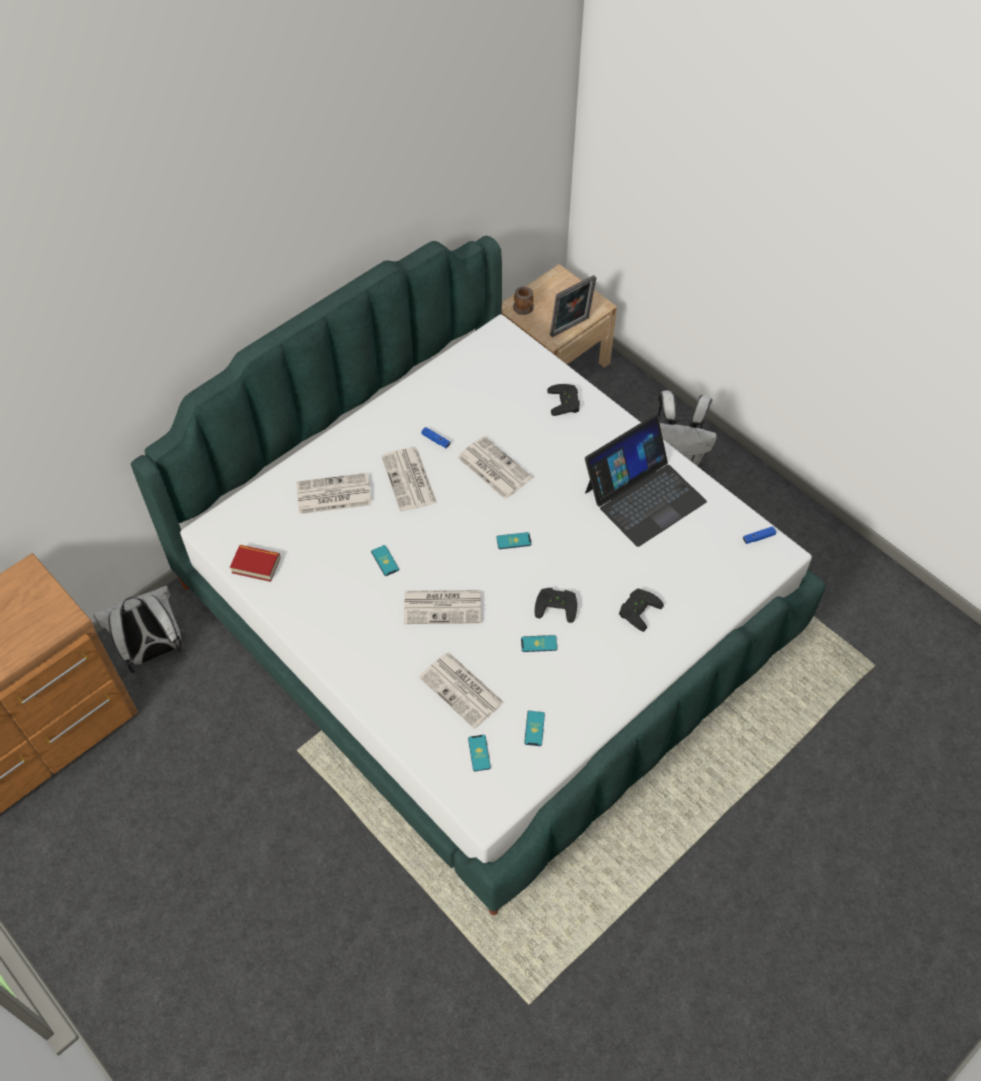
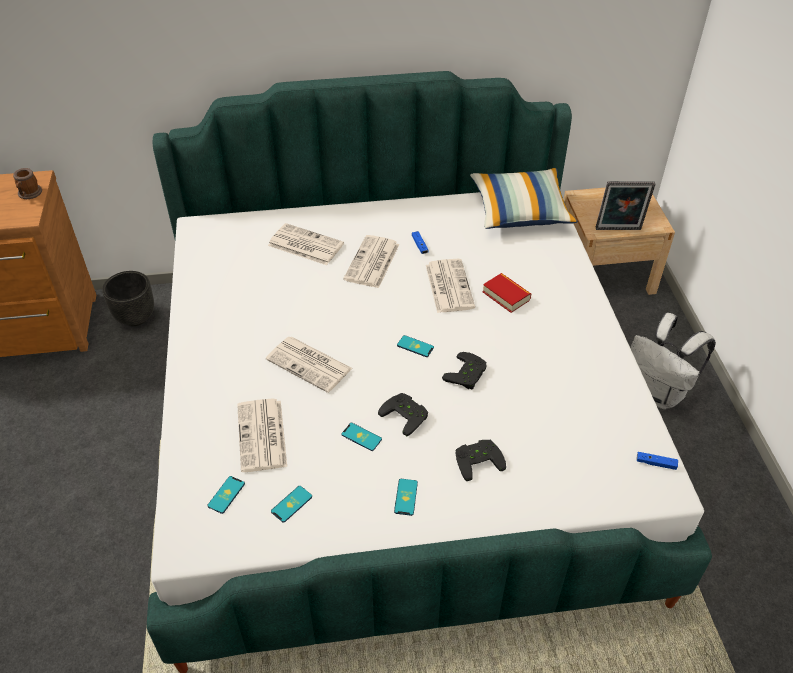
camera: 35 degrees right, 10 degrees down
(153, 651) = (135, 318): white backpack -> black planter
(256, 565) = (203, 263): book -> book (506, 296)
(385, 561) = (298, 308): phone -> phone (406, 497)
(492, 357) = (520, 211): none -> pillow
(524, 309) = (589, 201): mug -> mug (29, 194)
(566, 402) = (556, 268): black game controller -> black game controller (468, 375)
(644, 496) = (566, 370): laptop -> none

